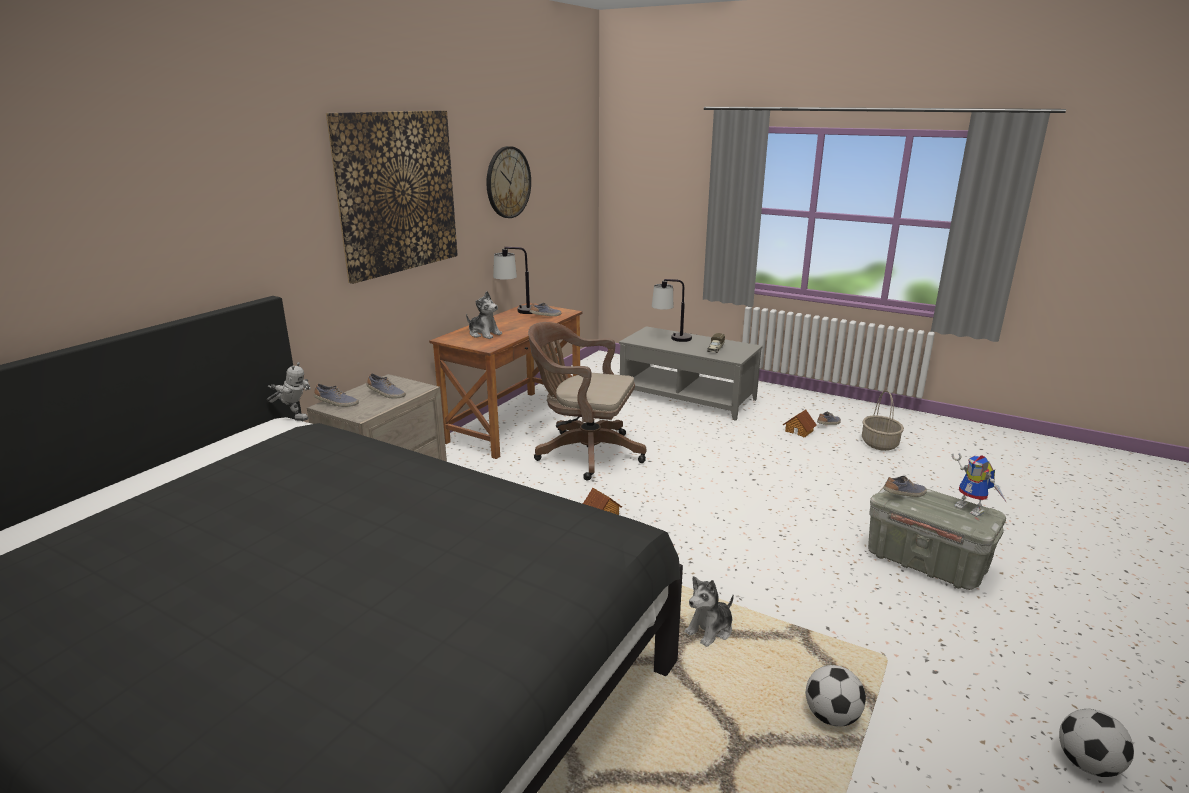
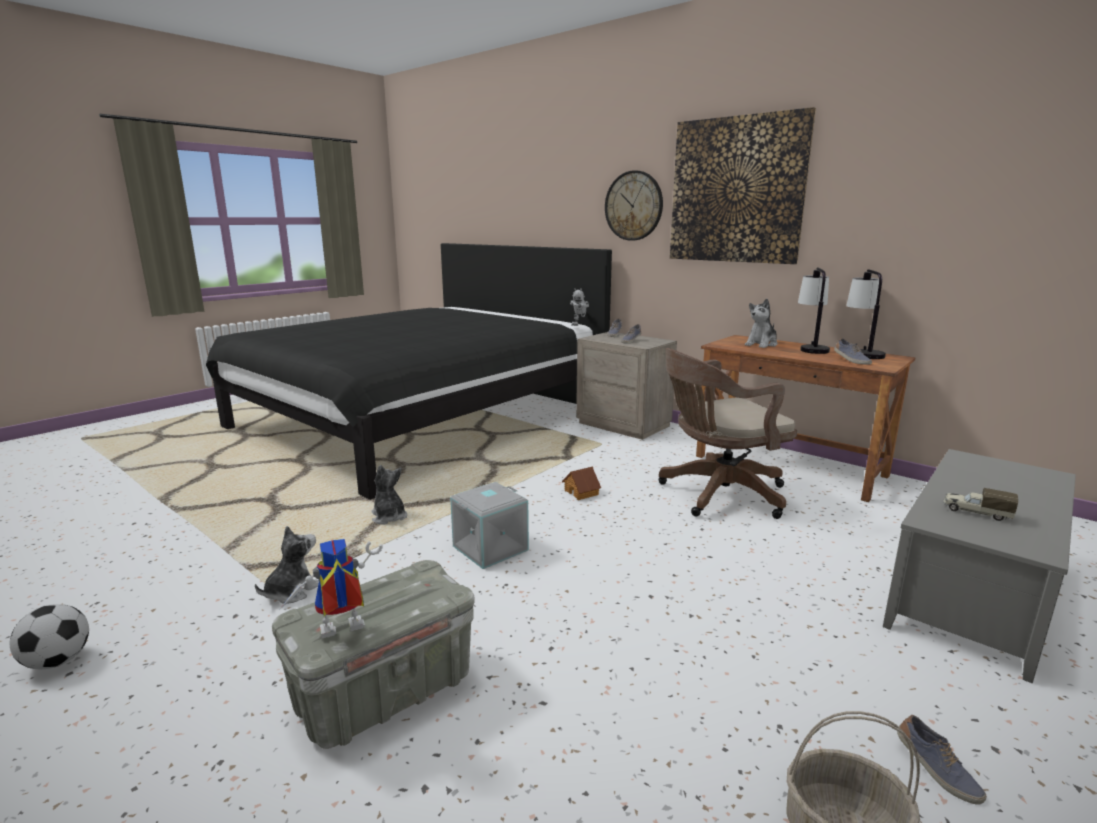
camera: 100 degrees right, 5 degrees down
(508, 182) = (923, 192): wall clock -> wall clock (633, 206)
(584, 453) = (717, 494): brown office chair -> brown office chair turned 135 degrees counterclockwise
(671, 339) = (1007, 484): table lamp -> table lamp (810, 348)
(734, 550) = (490, 548): none -> grey storage box
(799, 431) = (866, 701): toy house -> none
(831, 716) = (259, 546): football -> none
(878, 649) = (291, 591): none -> plush toy
(904, 494) = (419, 585): shoe -> none

